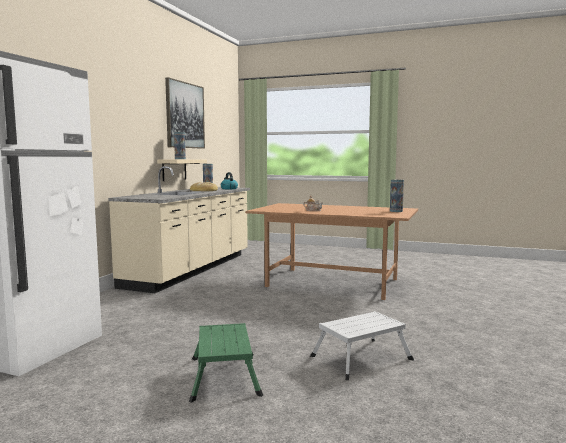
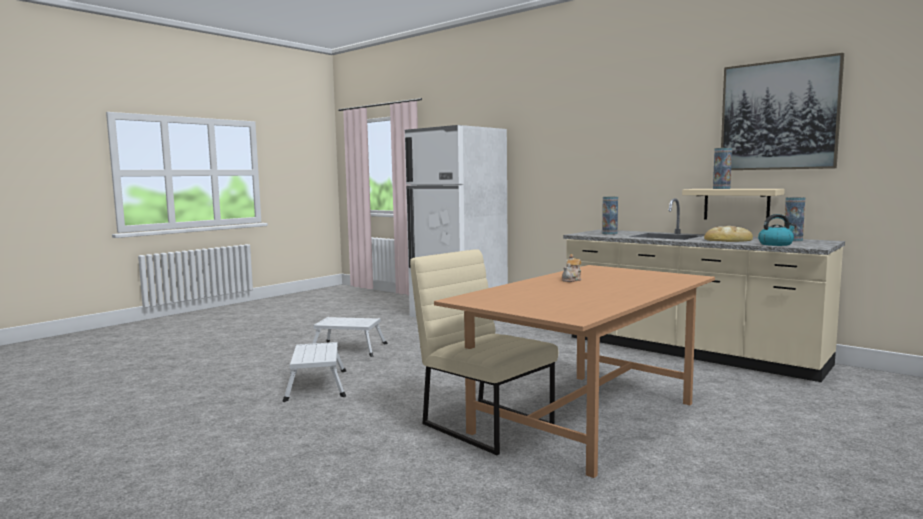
camera: 110 degrees right, 0 degrees up
(224, 375) = (349, 348): green step ladder -> white step ladder
(367, 298) = (485, 424): none -> beige chair
(396, 211) = (530, 306): vase -> vase (609, 233)

